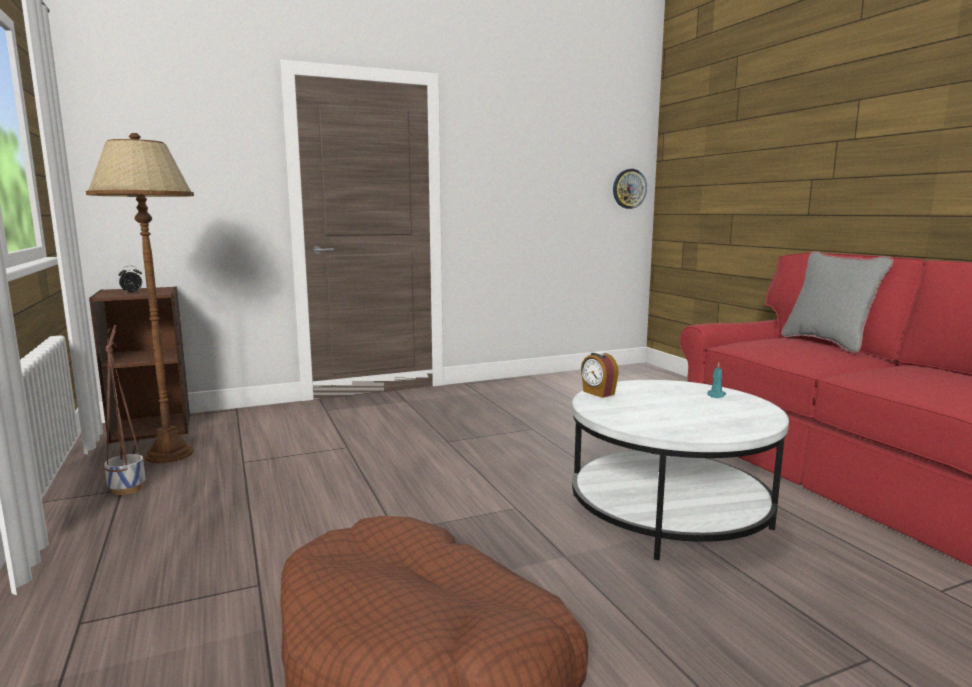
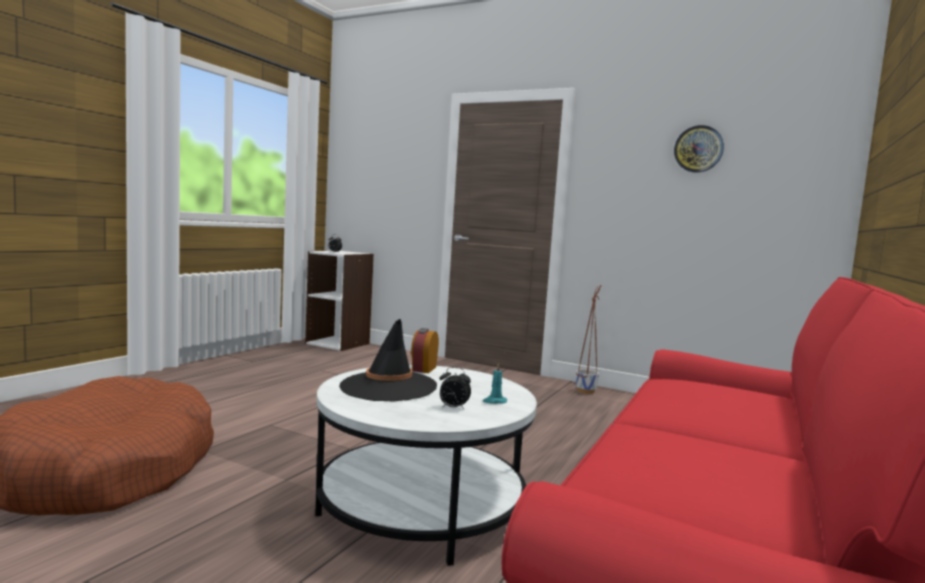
camera: 50 degrees right, 5 degrees down
(126, 489) = (256, 362): planter -> planter (585, 391)
(152, 427) = (338, 343): brown bookcase -> white bookcase
(170, 454) = (308, 356): brown floor lamp -> none
(629, 188) = (812, 197): wall clock -> wall clock (698, 149)
(652, 413) = (388, 387): none -> black hat
(728, 408) = (453, 408): none -> alarm clock
(828, 343) = (790, 411): grey pillow -> none

